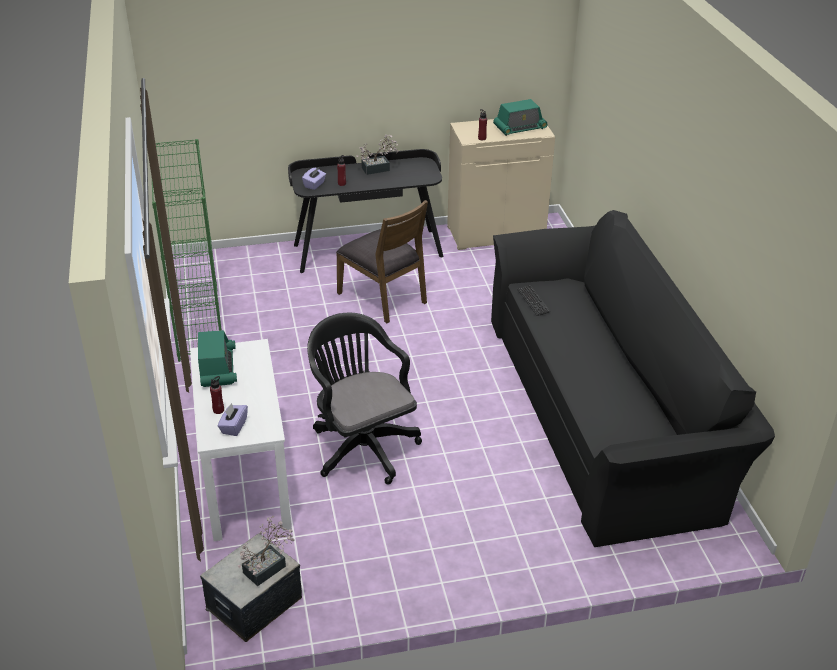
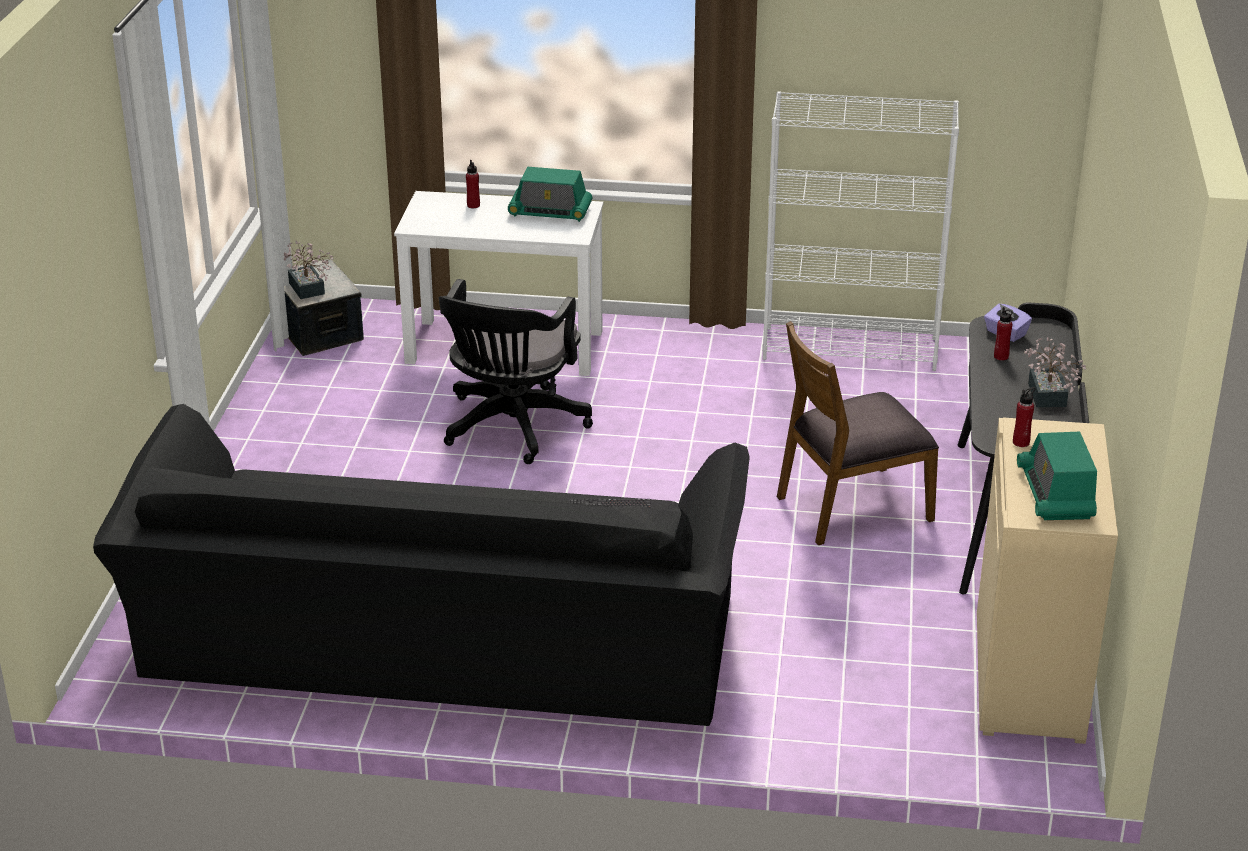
camera: 110 degrees right, 5 degrees down
(198, 323) = (851, 348): green bookcase -> white bookcase
(233, 427) = (438, 210): purple tissue box -> none
(362, 445) = (511, 429): black office chair -> black office chair turned 120 degrees clockwise

